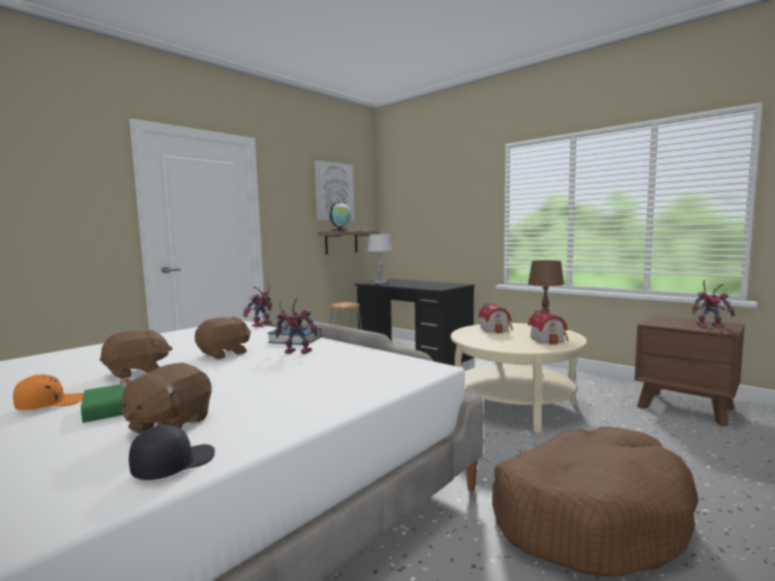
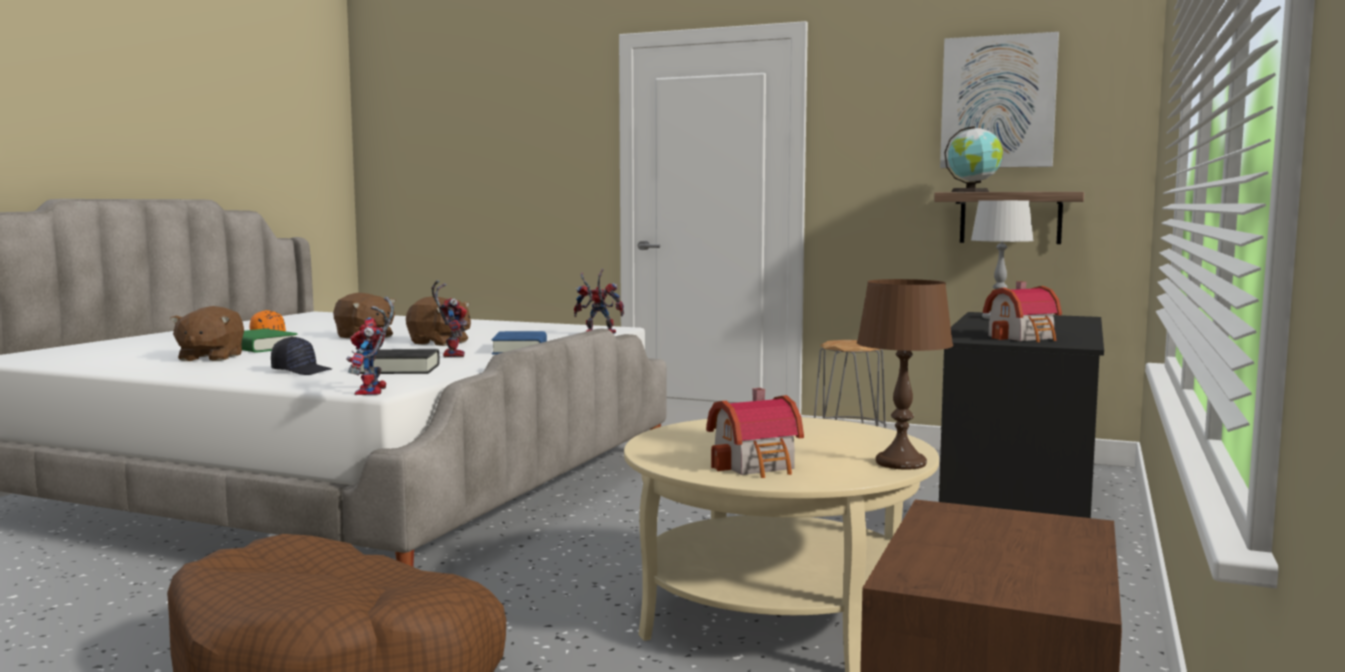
camera: 70 degrees right, 0 degrees up
(169, 424) = (210, 358): brown plush toy -> brown plush toy turned 90 degrees counterclockwise
(173, 465) = (126, 367): black cap -> black cap (302, 371)
(345, 363) = (399, 369): none -> black book
(495, 329) = (826, 435): toy house -> toy house (1025, 337)
(710, 326) = (996, 569): toy robot -> toy robot (373, 392)

